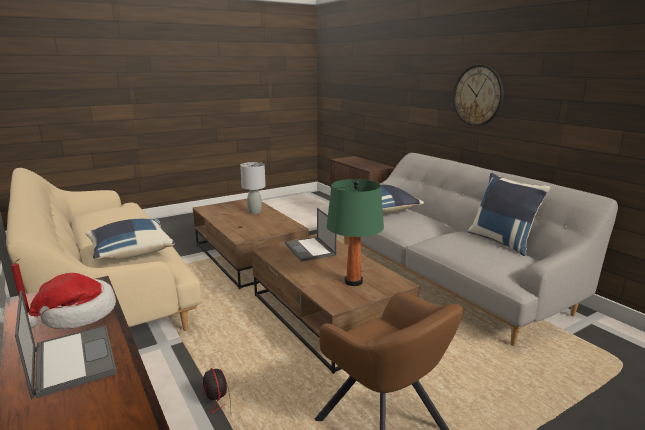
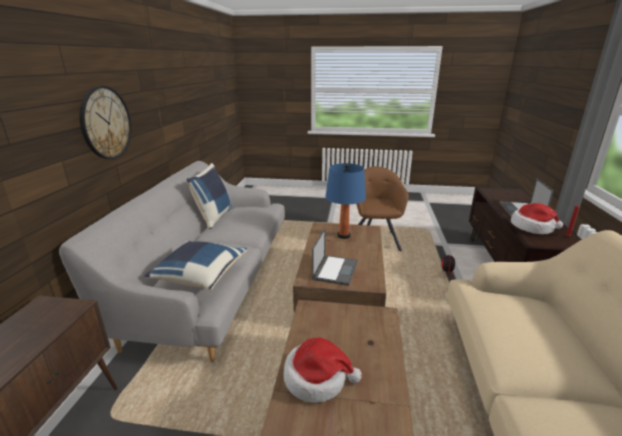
camera: 140 degrees left, 5 degrees up
(131, 252) = (526, 321): blue pillow -> none
(255, 212) = (317, 378): grey table lamp -> hat
(353, 281) = (344, 236): green table lamp -> blue table lamp

